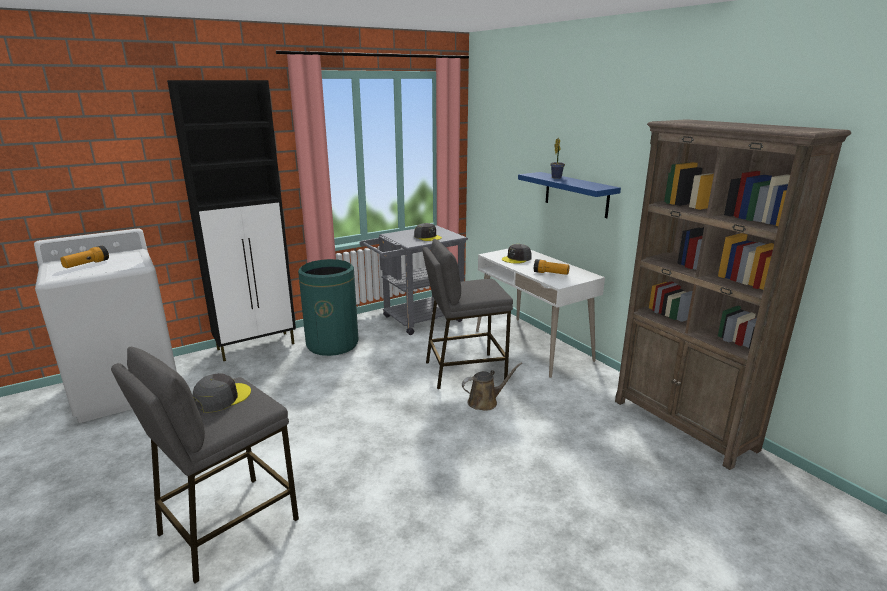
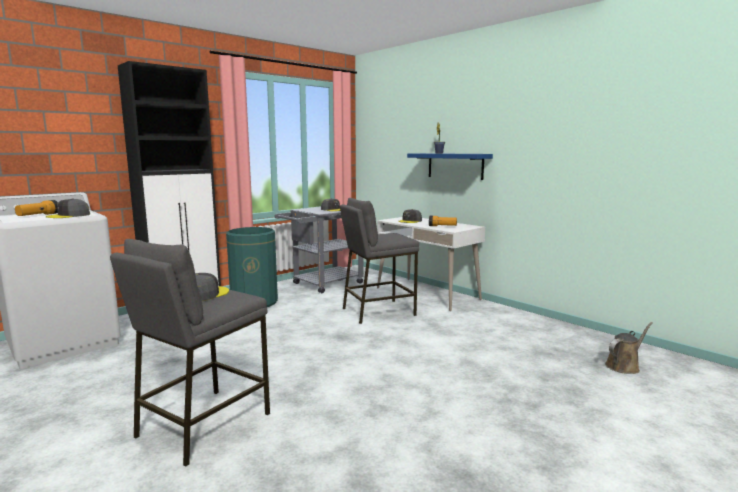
camera: 10 degrees left, 10 degrees down
(116, 267) = (69, 215): none -> grey cap
(485, 402) = (404, 328): brown watering can -> brown watering can (624, 366)
(683, 425) = (566, 330): brown bookcase -> none

